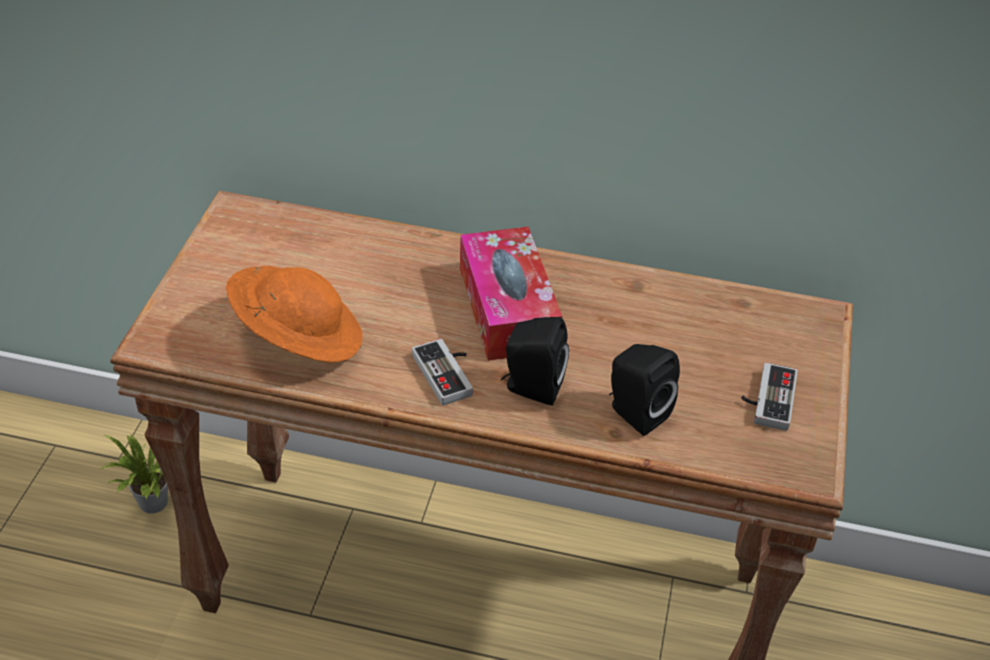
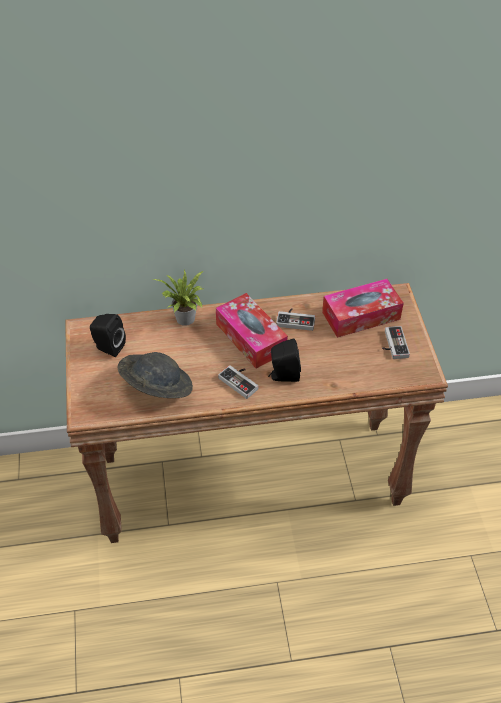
camera: 20 degrees left, 5 degrees up
(151, 505) = (51, 498): potted plant -> potted plant (185, 320)
(297, 337) = (156, 387): orange hat -> grey hat
(605, 303) = (296, 320): none -> game controller
(634, 412) = (337, 372): black speaker -> black speaker (108, 347)
(731, 331) = (361, 315): none -> tissue box

